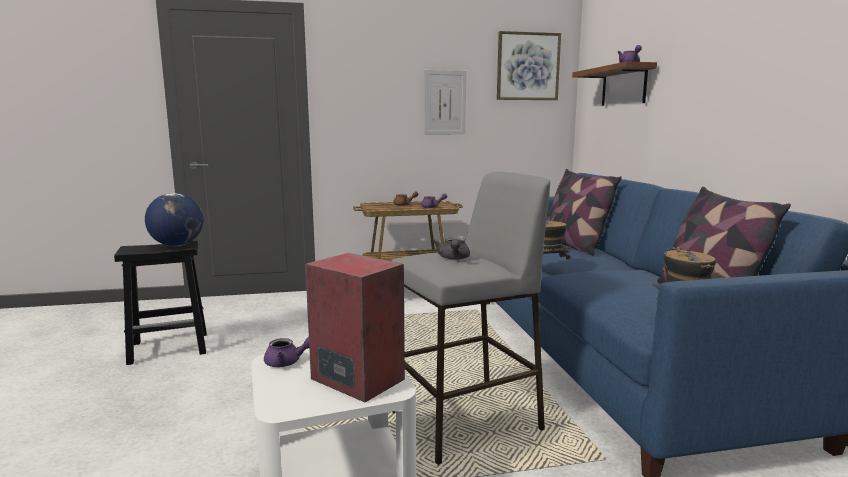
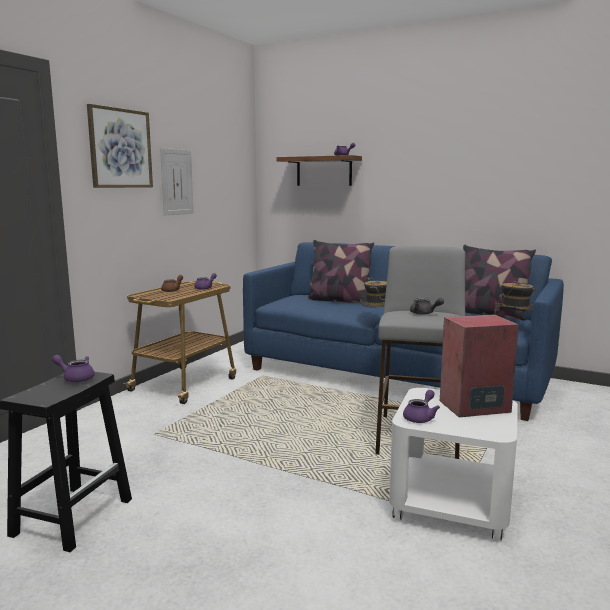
camera: 50 degrees left, 0 degrees up
(177, 245) = (76, 378): globe -> purple teapot
(528, 66) = (228, 148): picture -> picture (120, 148)

